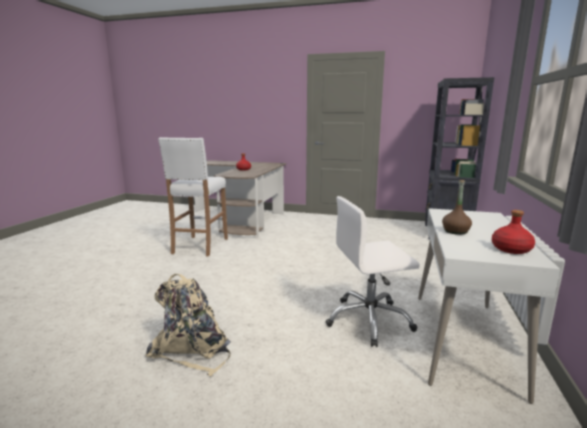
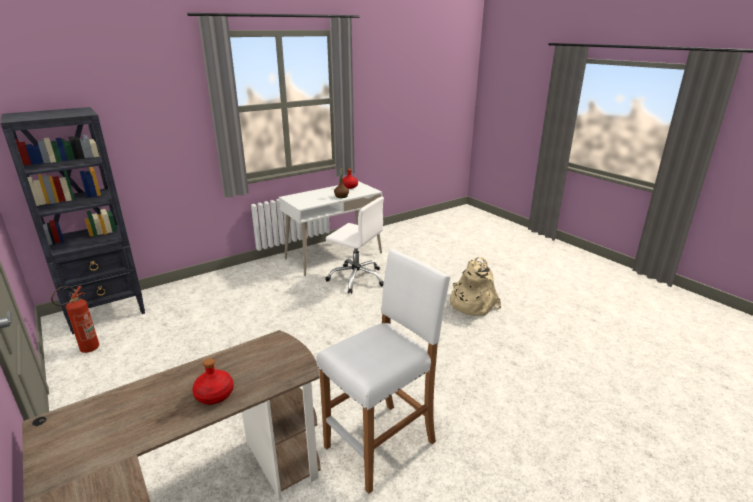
camera: 140 degrees left, 10 degrees up
(399, 225) = (86, 350): none -> fire extinguisher

